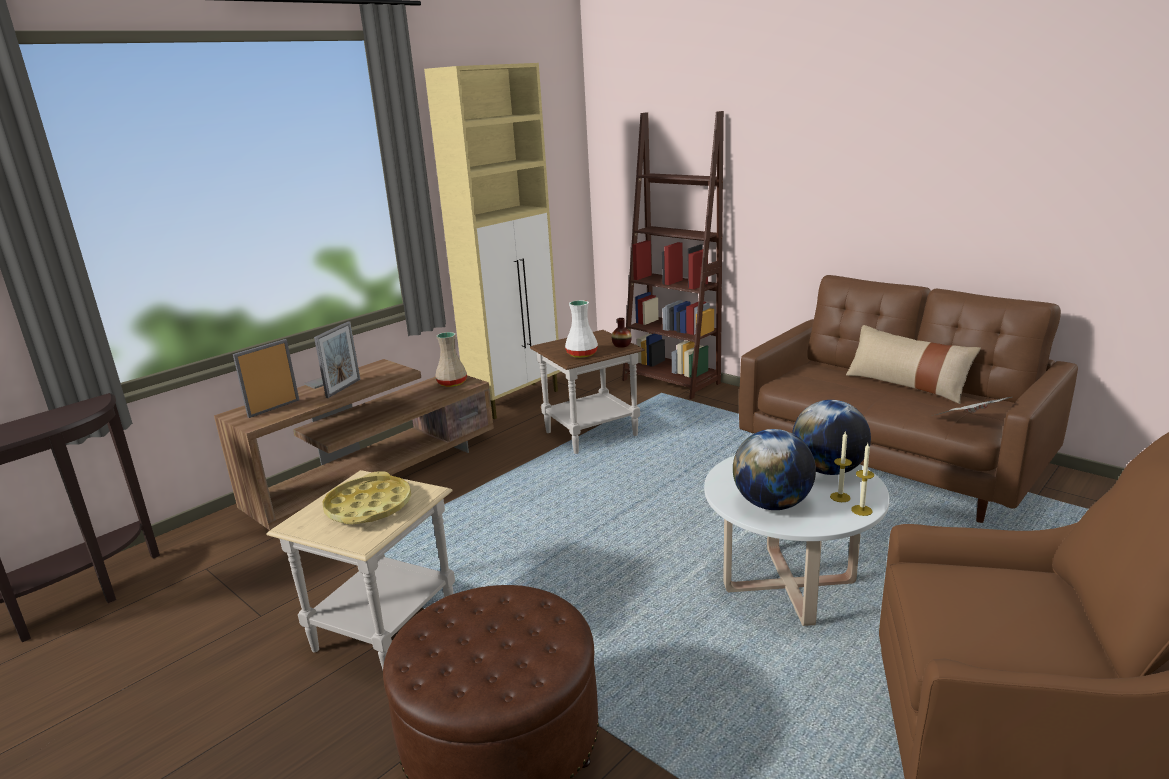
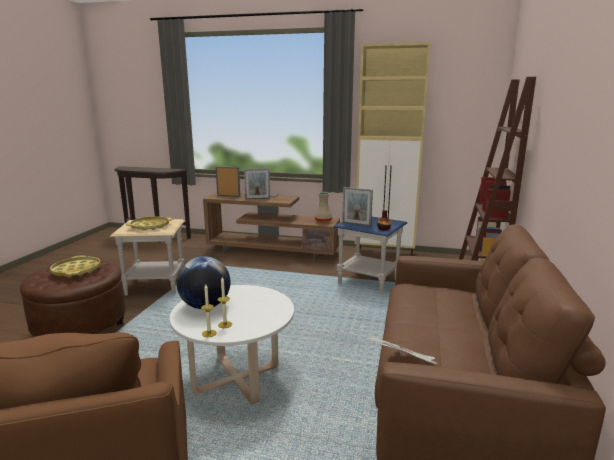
camera: 60 degrees right, 5 degrees down
(479, 633) = (76, 270): none -> yellow tray
(581, 354) = (356, 224): white vase -> picture frame
(592, 433) = (369, 281): brown side table -> blue side table
(828, 470) = (263, 317): globe -> none
(906, 385) = (470, 333): beige pillow -> none

